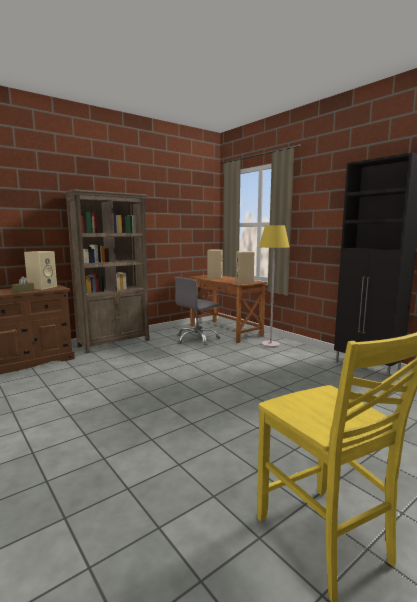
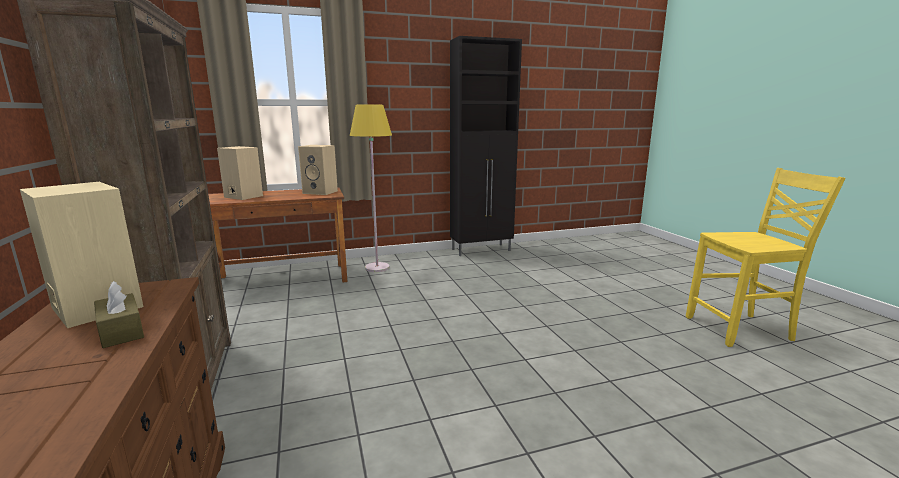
camera: 70 degrees left, 5 degrees up
(196, 339) = (290, 303): grey office chair -> none

